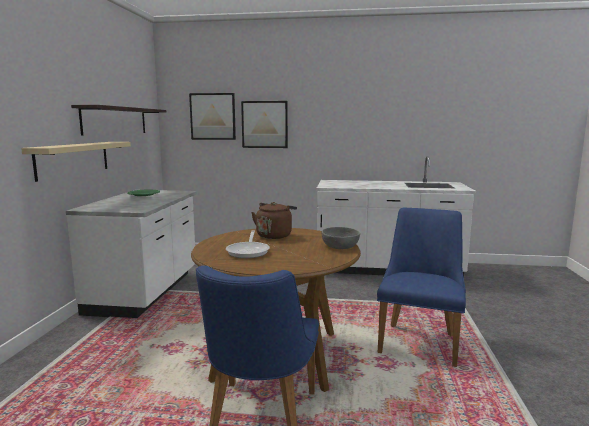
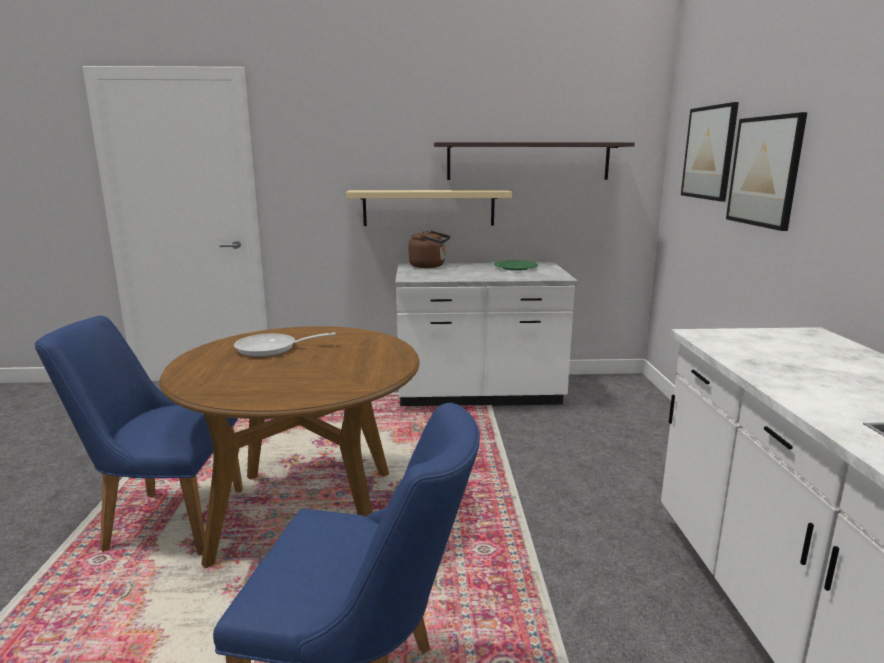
camera: 80 degrees right, 5 degrees up
(274, 235) = (360, 354): brown kettle -> brown kettle (429, 266)
(340, 246) = (288, 396): grey bowl -> none

